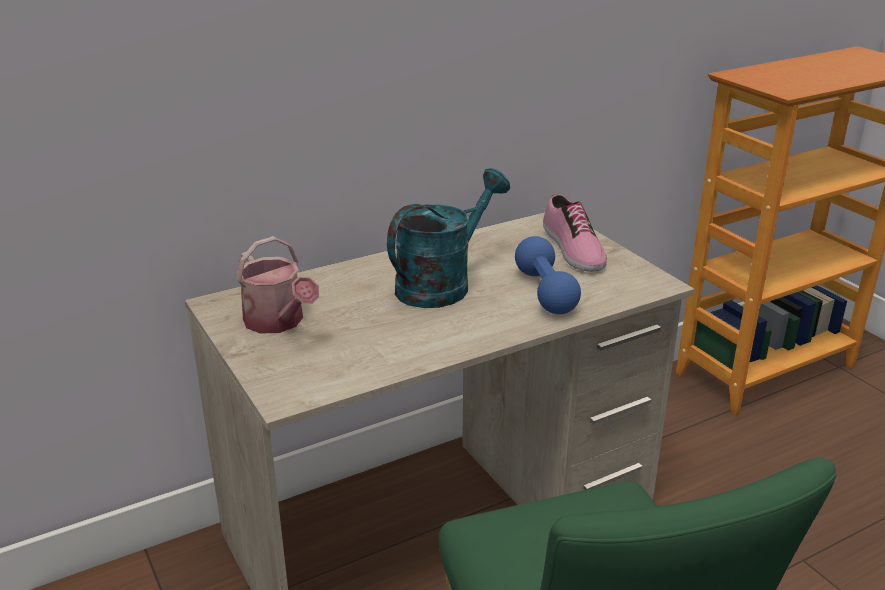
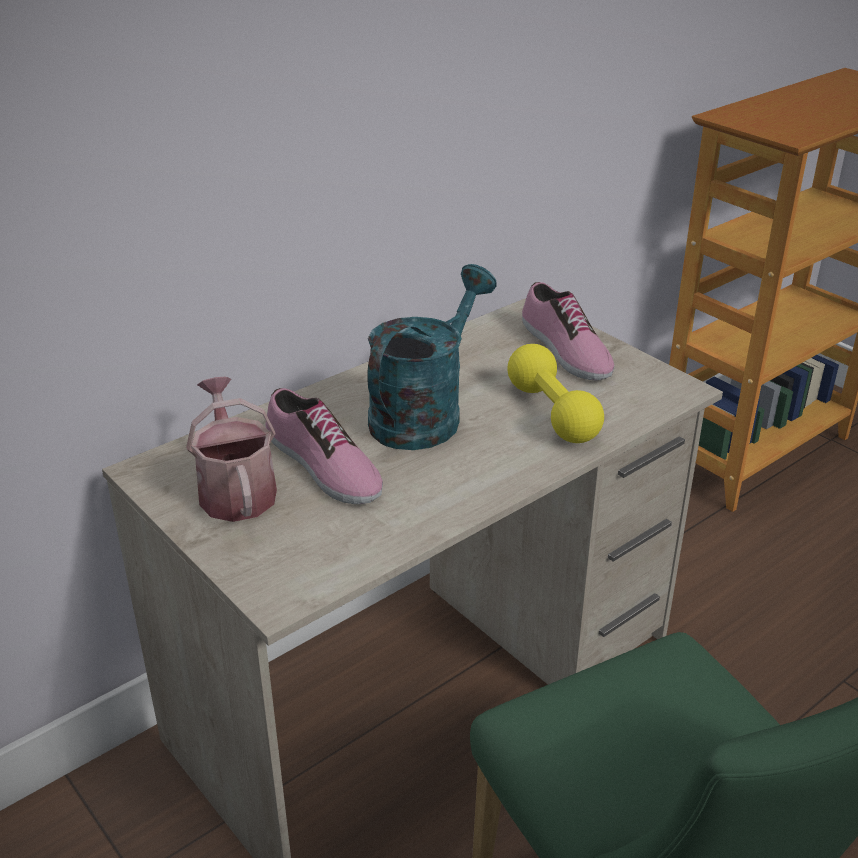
camera: 10 degrees left, 5 degrees up
(278, 322) = (235, 489): watering can -> watering can turned 150 degrees counterclockwise
(349, 312) = (322, 466): none -> shoe
(545, 292) = (552, 413): blue dumbbell -> yellow dumbbell

